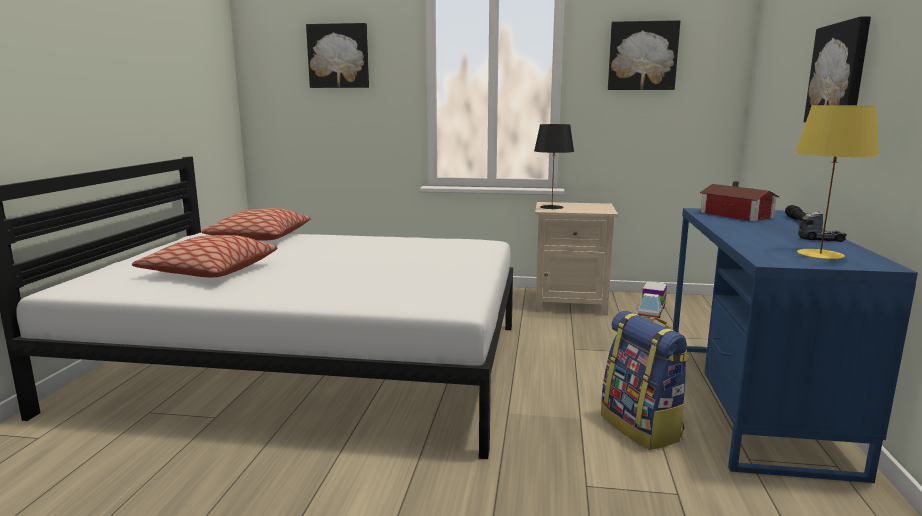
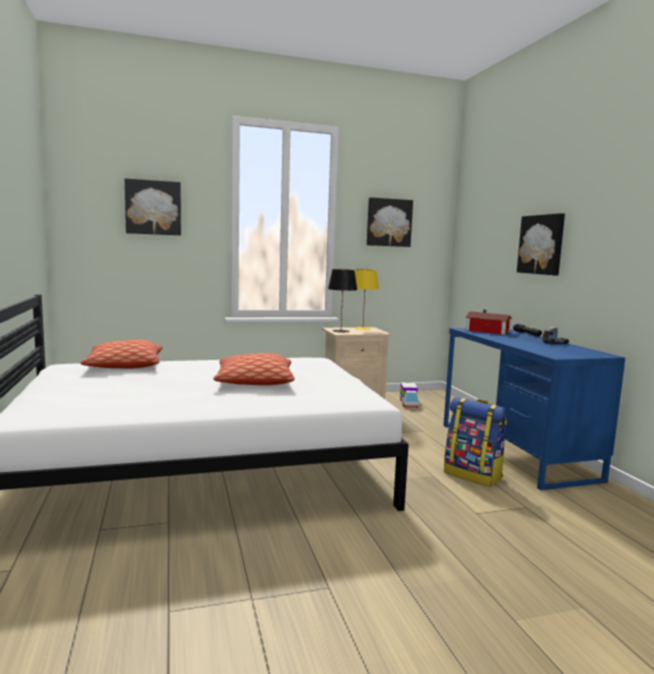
camera: 25 degrees left, 5 degrees down
(209, 271) = (134, 395): pillow -> pillow (254, 382)
(820, 254) = (570, 351): yellow table lamp -> yellow table lamp (363, 328)

